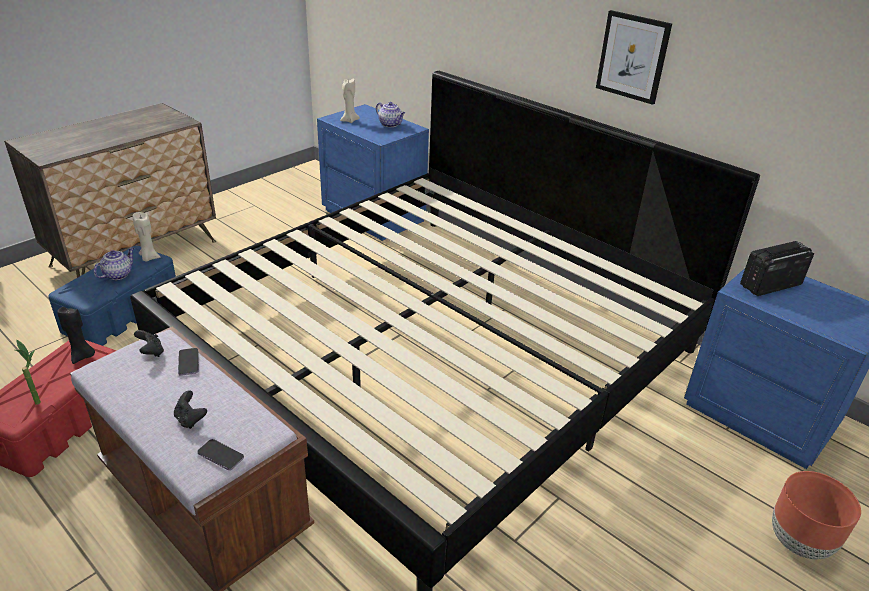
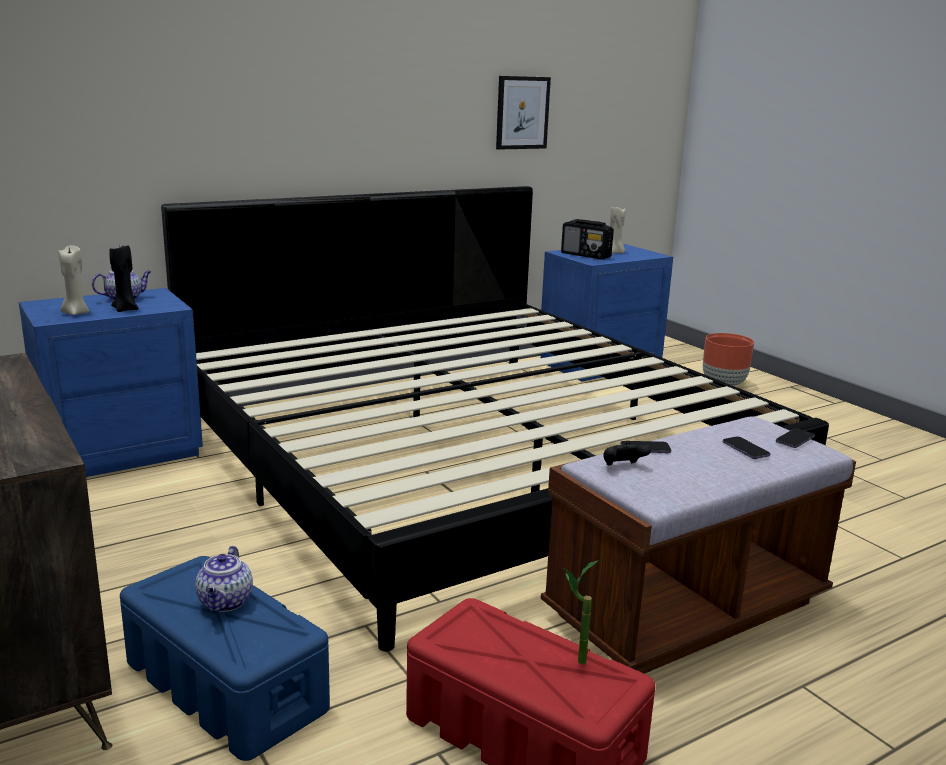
camera: 75 degrees left, 15 degrees down
(83, 356) = (472, 627): black candle -> black candle (126, 309)
(118, 274) = (225, 603): teapot -> teapot turned 135 degrees counterclockwise
(149, 258) = (189, 573): beige candle -> beige candle (615, 253)
(190, 419) = (745, 449): black game controller -> phone
(632, 57) = (403, 121): picture -> picture (522, 113)
(770, 285) = (586, 255): radio -> radio turned 45 degrees counterclockwise

